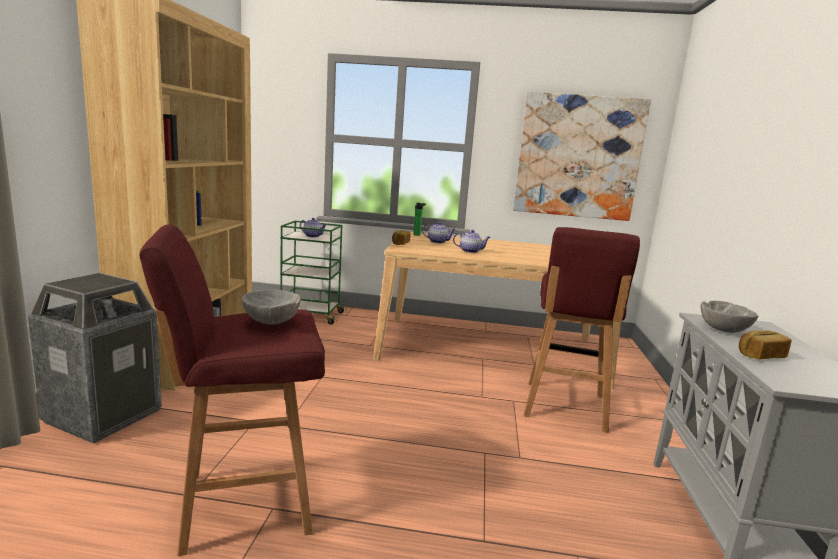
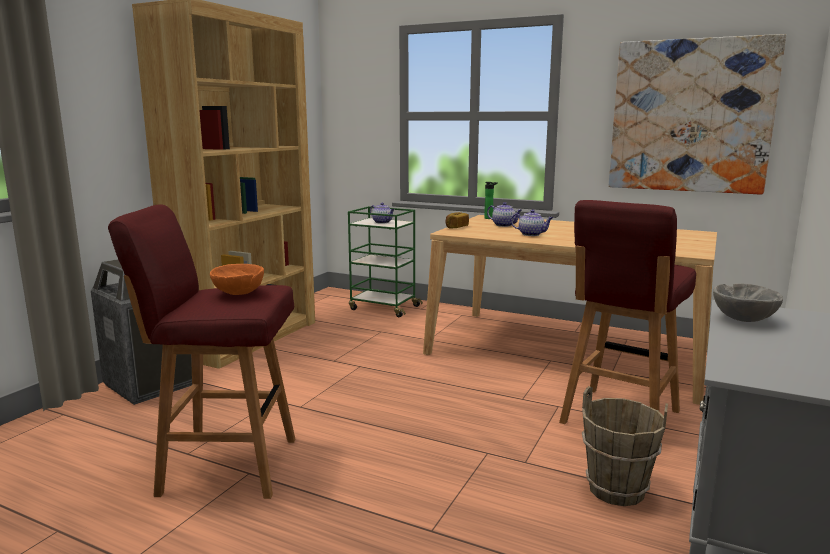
camera: 20 degrees right, 0 degrees up
(272, 322) = (239, 293): grey bowl -> orange bowl
(602, 474) = (616, 490): none -> brown bucket
(760, 355) = (749, 346): bread -> none

